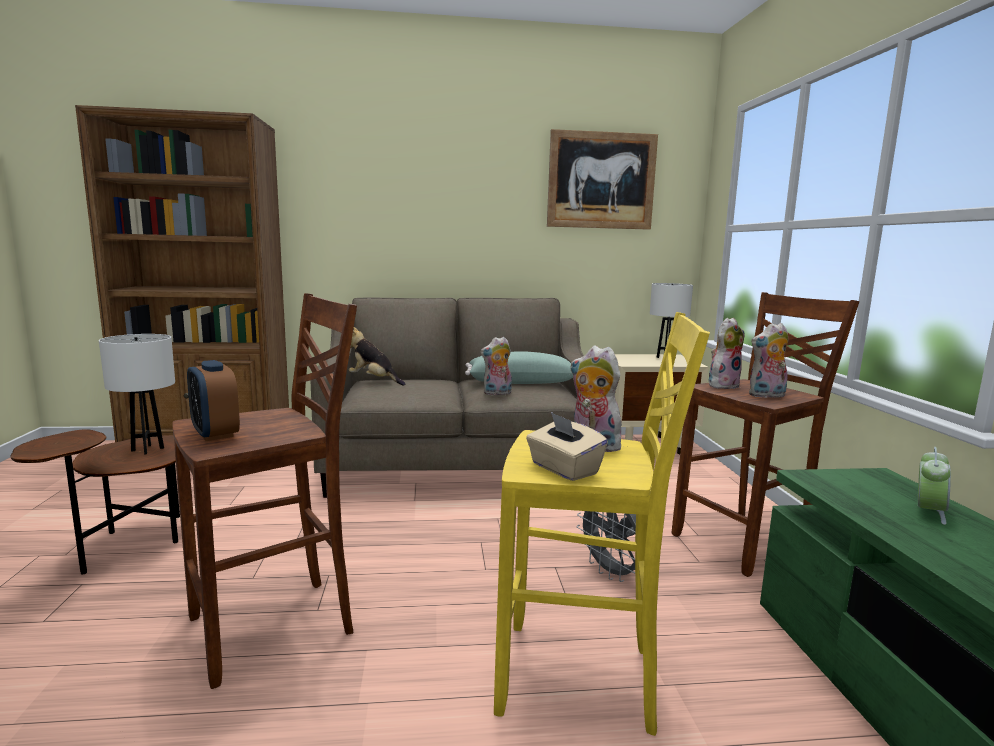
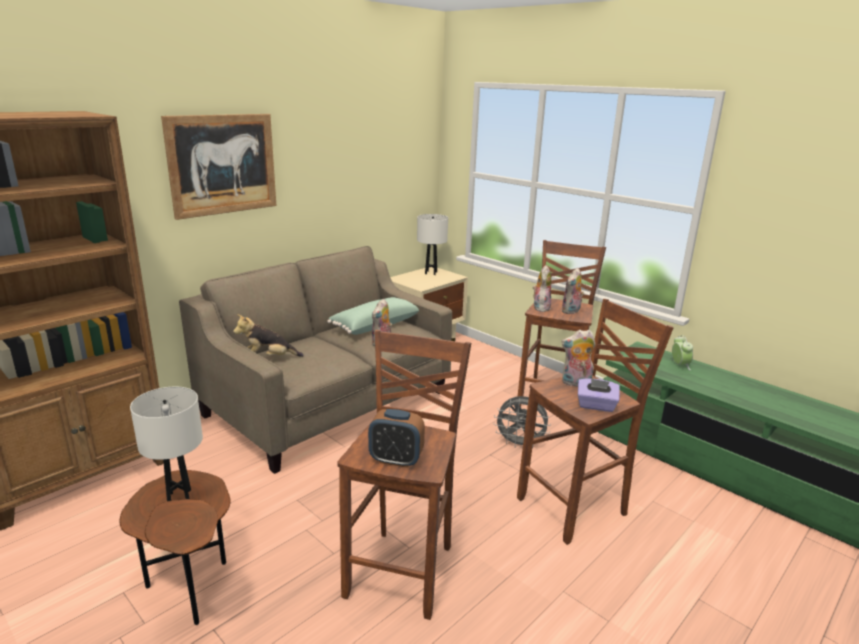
camera: 40 degrees left, 10 degrees up
(563, 469) = (596, 406): beige tissue box -> purple tissue box
(581, 679) = (575, 508): yellow stool -> brown stool
(601, 181) = (376, 137): picture -> picture (223, 164)

